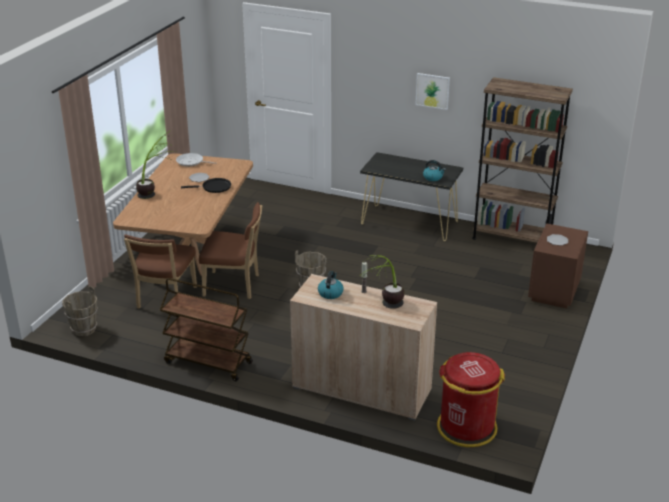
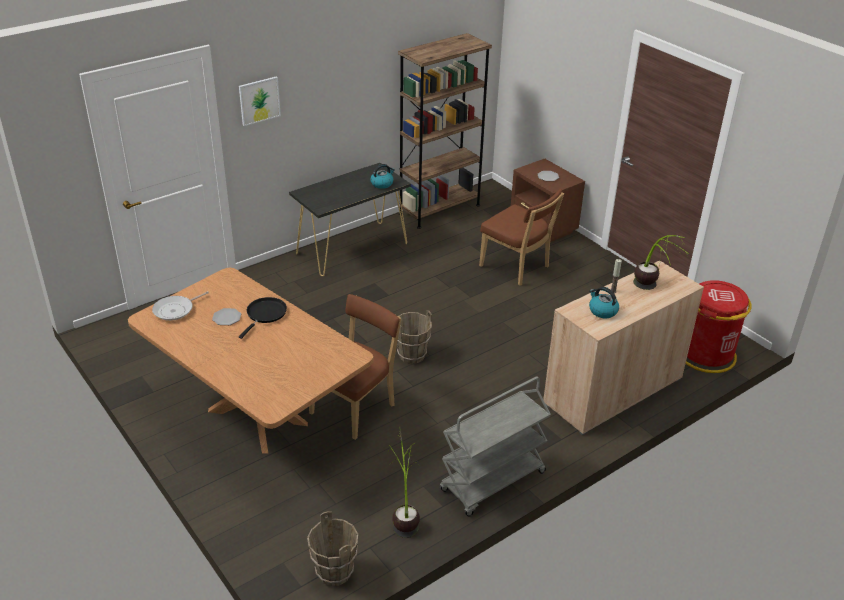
camera: 60 degrees left, 5 degrees up
(156, 191) = (222, 362): potted plant -> potted plant (404, 515)
(165, 299) = (332, 473): brown chair -> brown chair (517, 268)
(207, 362) = (492, 482): brown cart -> grey cart
(432, 91) = (338, 92): picture -> picture (259, 100)

